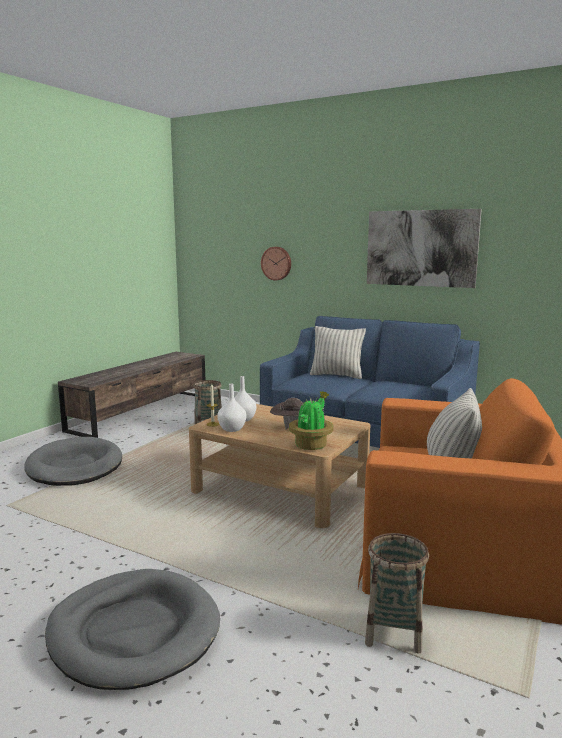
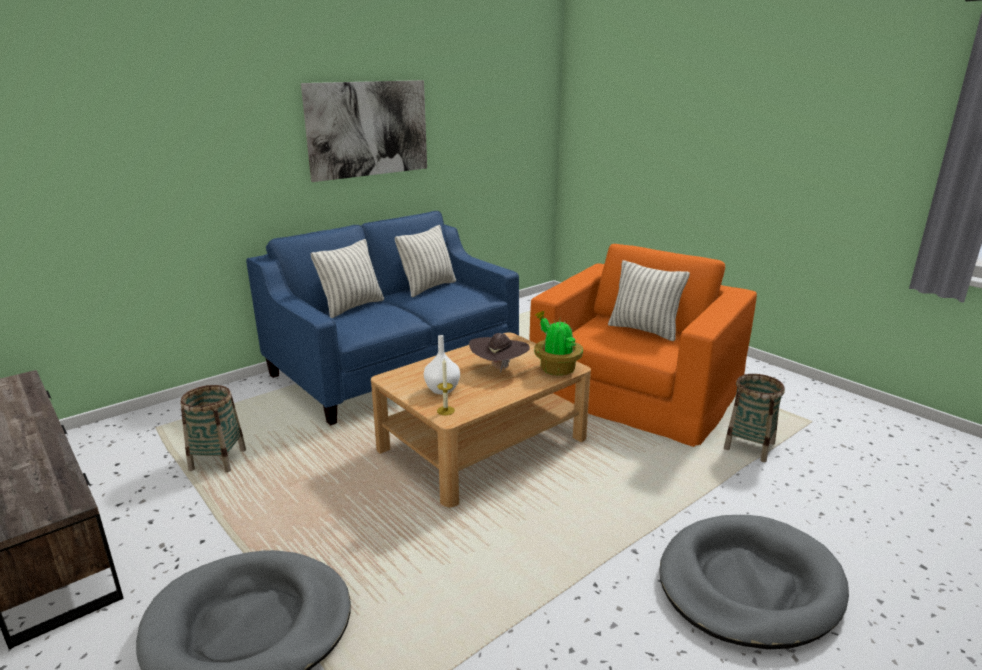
camera: 70 degrees left, 10 degrees up
(232, 429) = (474, 401): white vase -> none
(276, 263) = (157, 172): wall clock -> none
(406, 384) = (428, 287): none -> pillow

